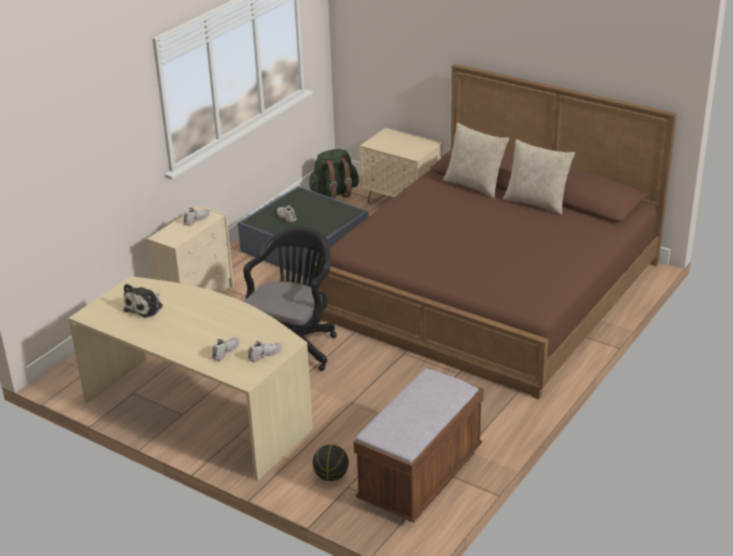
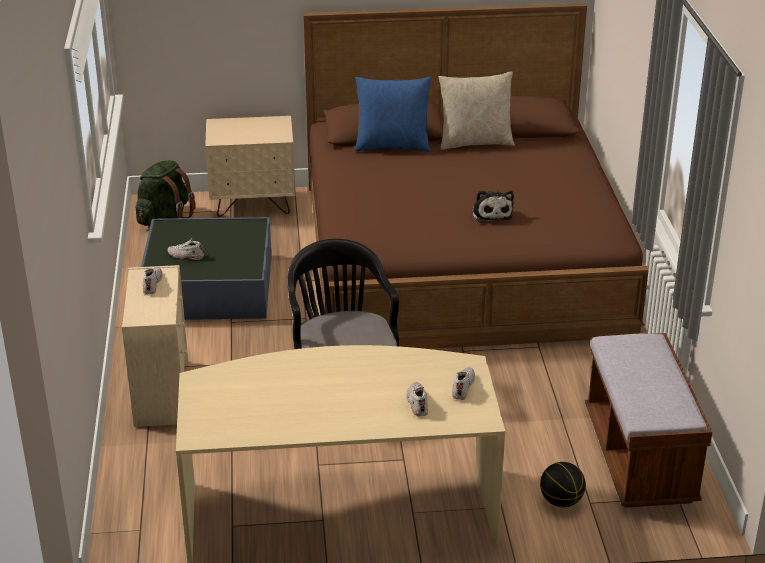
camera: 40 degrees left, 0 degrees up
(145, 307) = (253, 398): plush toy -> plush toy (491, 213)
(474, 185) = (392, 145): beige pillow -> blue pillow

